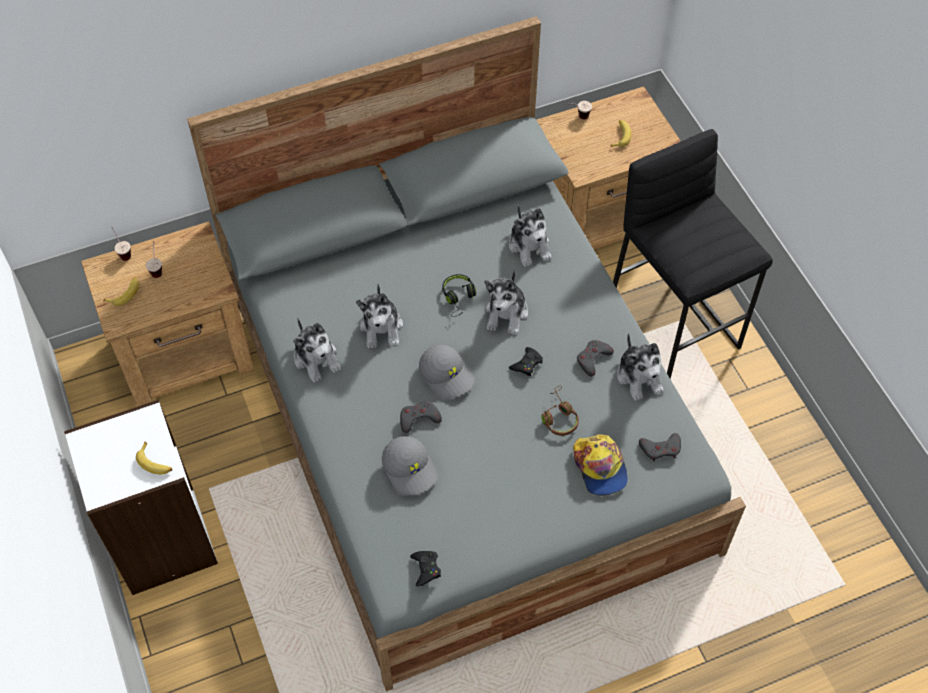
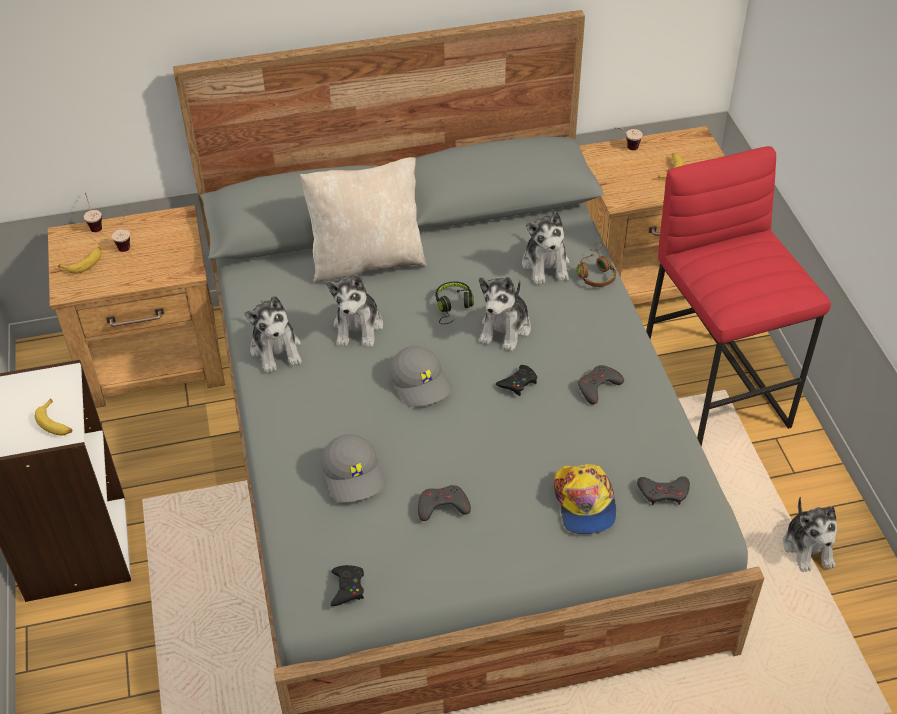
camera: 10 degrees right, 10 degrees down
(375, 260) = (367, 260): none -> beige pillow
(419, 418) = (377, 423): grey game controller -> grey game controller (442, 506)
(558, 416) = (545, 442): brown headphones -> brown headphones (595, 272)
(639, 377) = (651, 412): plush toy -> plush toy (808, 547)
(674, 325) = (715, 394): black stool -> red stool

